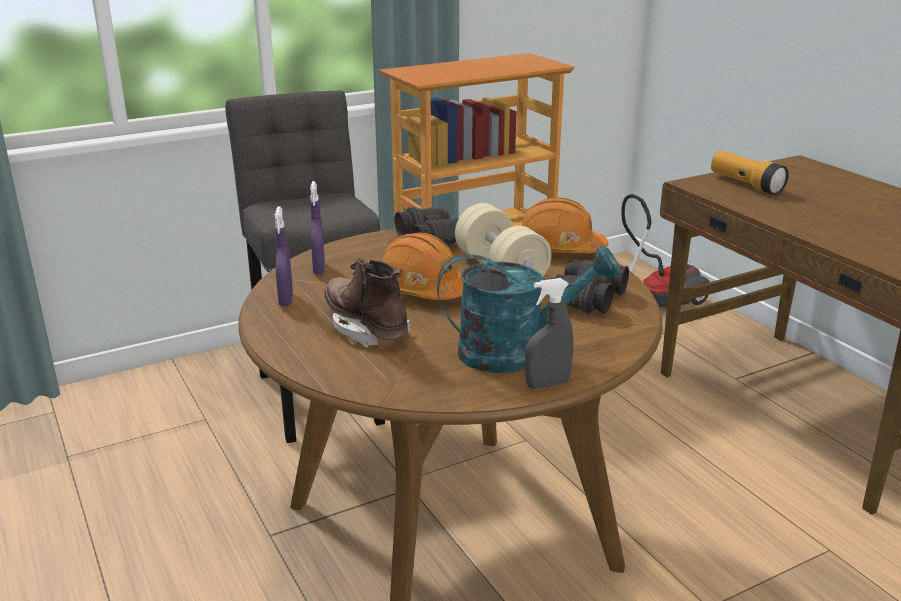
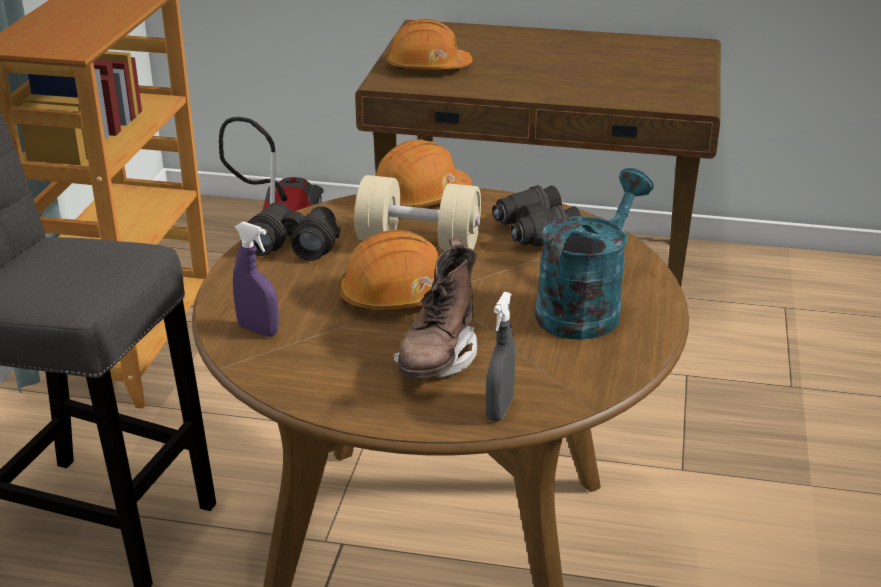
camera: 50 degrees left, 5 degrees up
(286, 300) = (304, 377): purple spray bottle -> none
(366, 328) = (437, 358): brown boot -> brown boot turned 75 degrees counterclockwise
(547, 384) = (658, 319): grey spray bottle -> grey spray bottle (499, 410)
(746, 184) = (427, 67): flashlight -> orange hard hat

